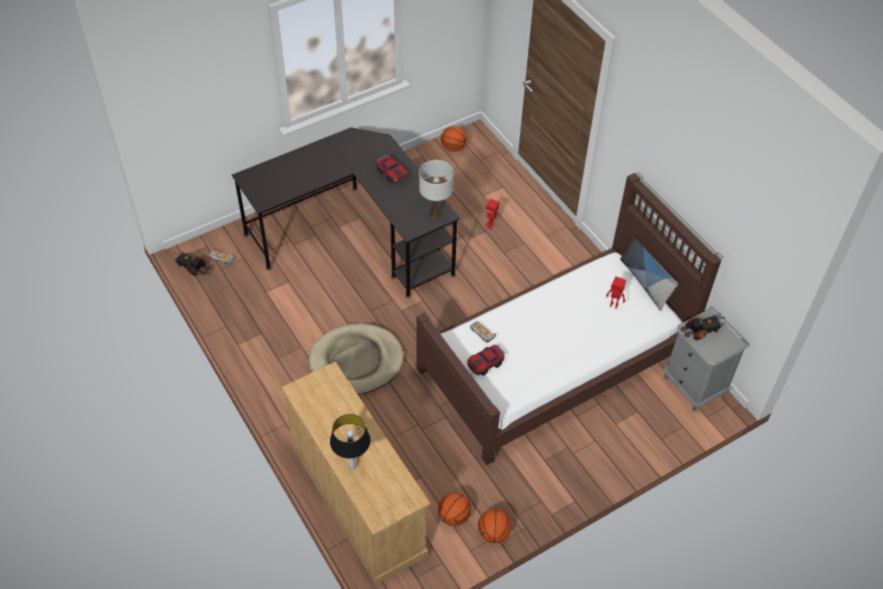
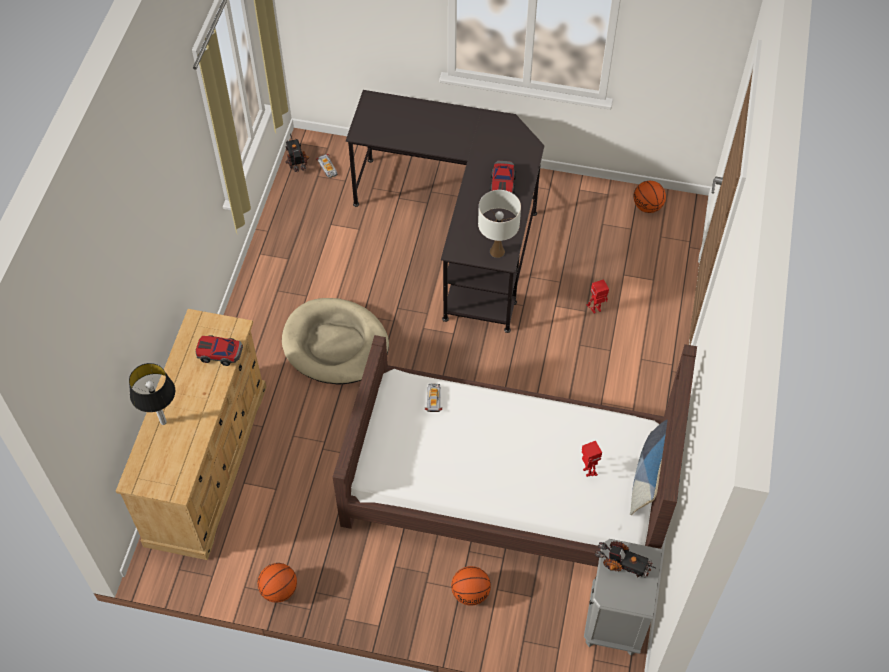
camera: 45 degrees right, 5 degrees up
(454, 516) = (264, 546): basketball -> basketball (471, 593)
(485, 363) = (404, 429): toy car -> toy car (219, 353)

